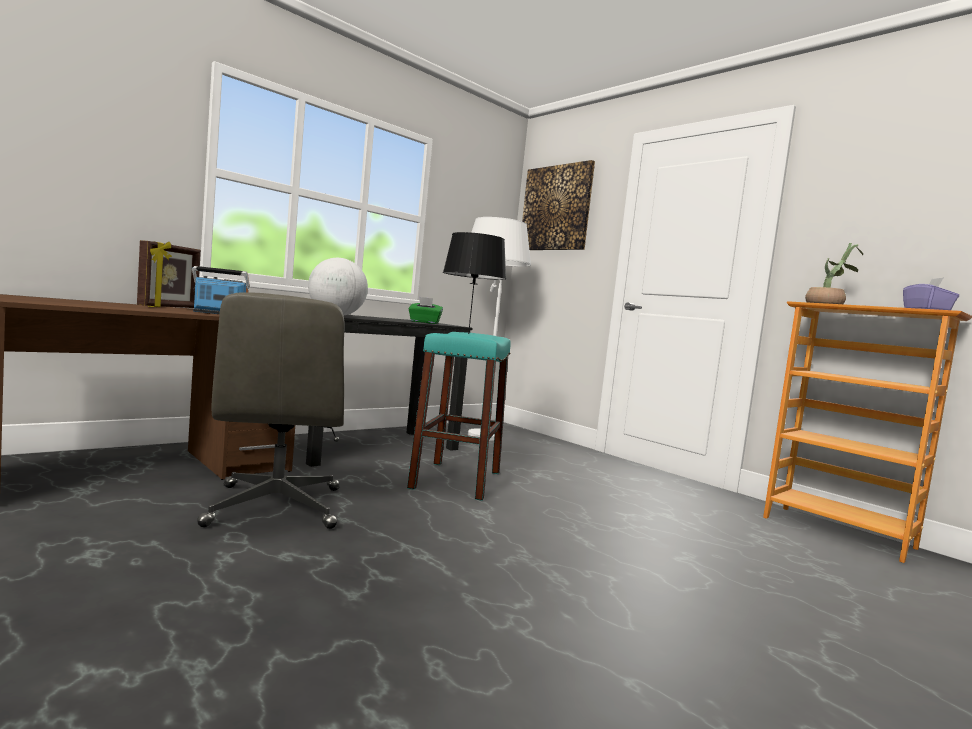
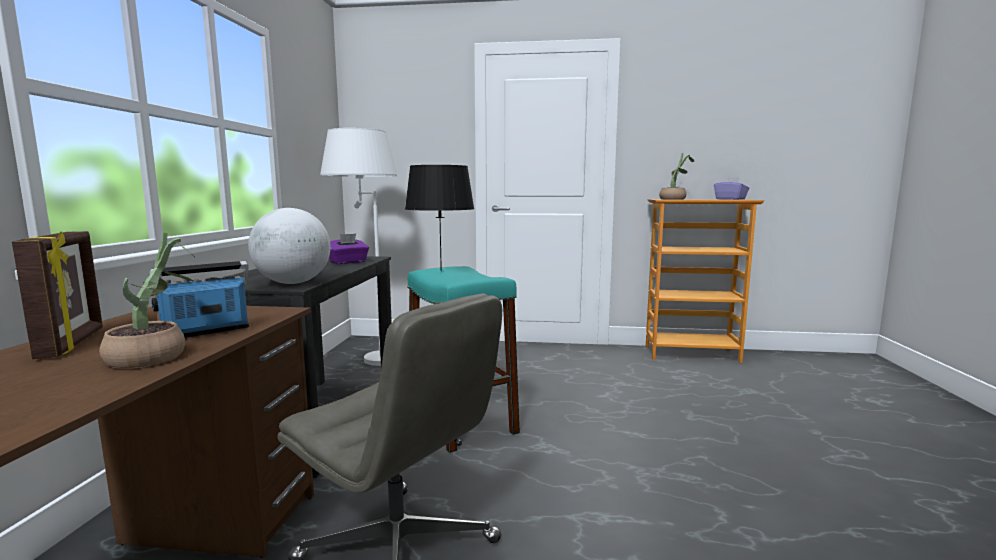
camera: 40 degrees left, 5 degrees up
(169, 311) = (156, 356): none -> potted plant
(424, 322) = (348, 262): green tissue box -> purple tissue box
(556, 208) = (392, 112): picture -> none

